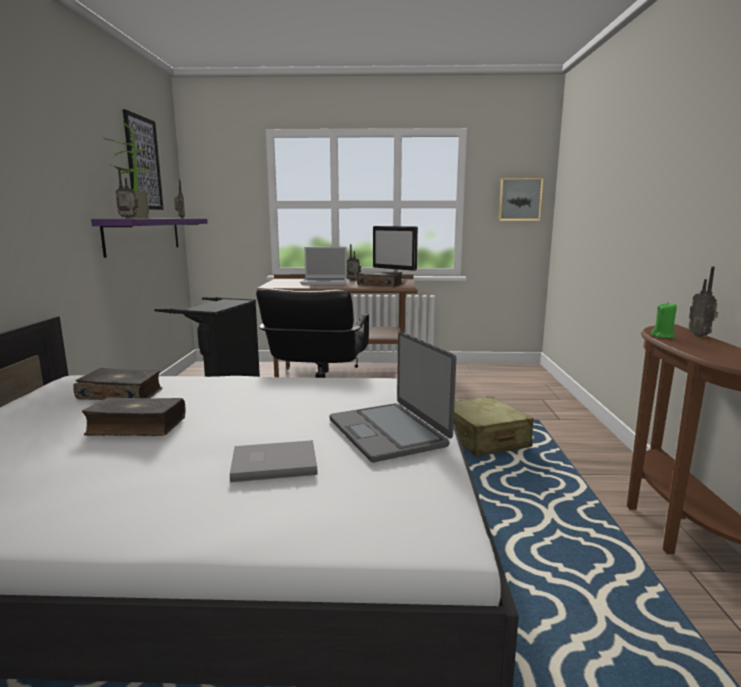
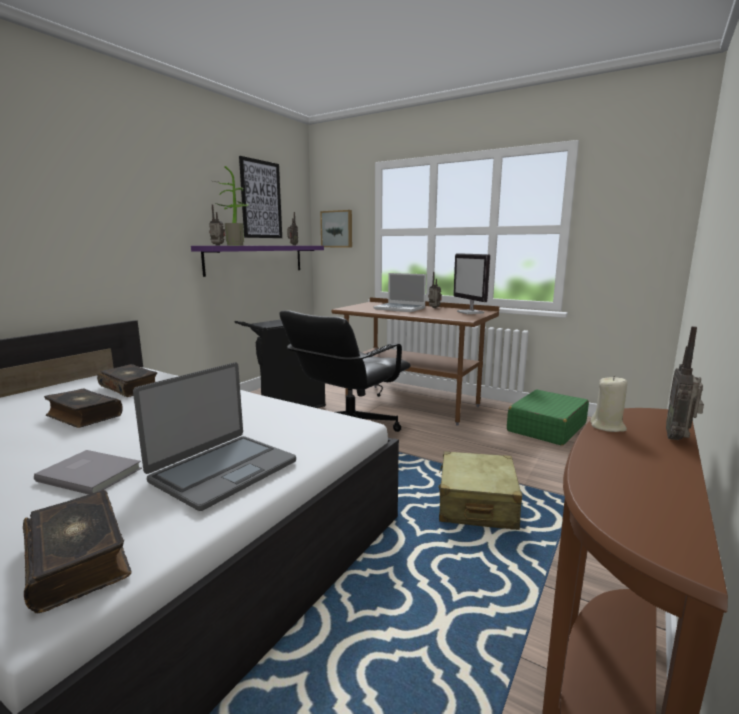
camera: 30 degrees right, 0 degrees up
(380, 285) = (445, 315): book -> book (79, 559)
(388, 432) = (223, 471): laptop -> laptop turned 150 degrees counterclockwise
(468, 376) = (546, 427): none -> green suitcase
(519, 199) = (644, 222): picture -> picture (337, 229)
(663, 336) = (607, 427): green candle -> beige candle

